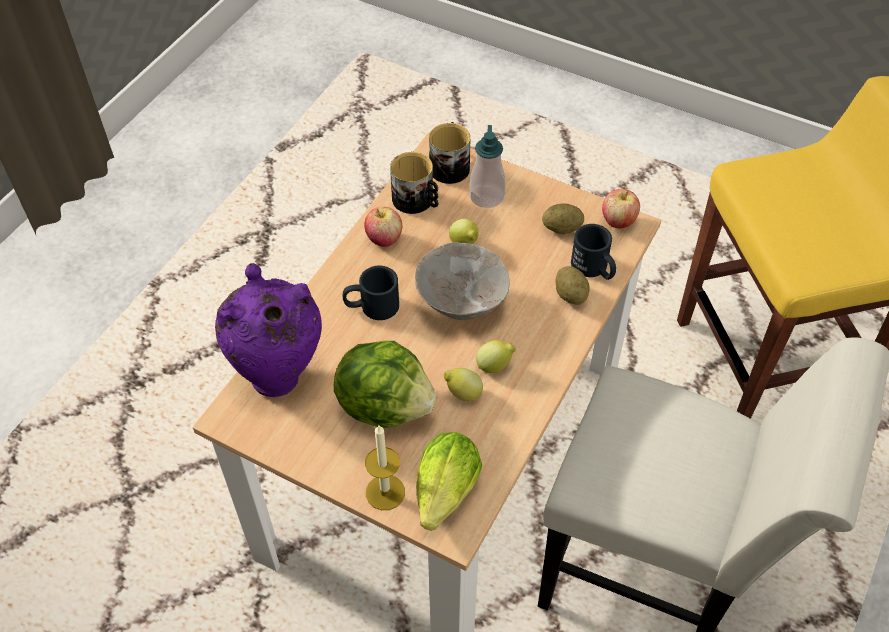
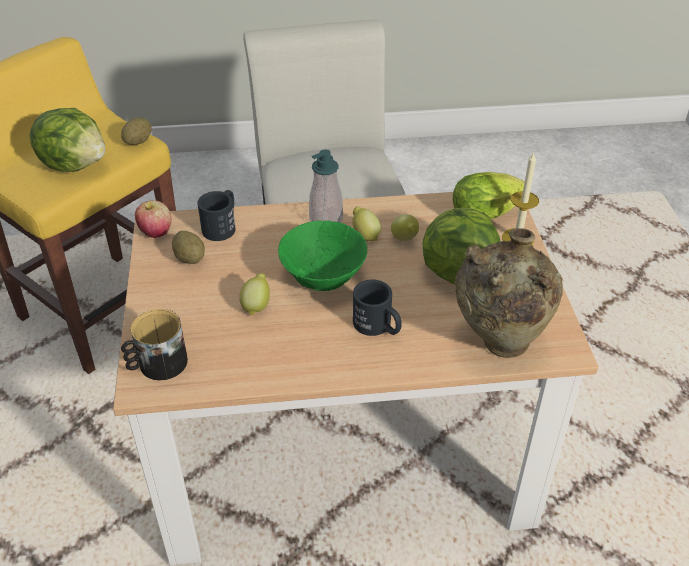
camera: 125 degrees left, 10 degrees down
(278, 373) = (498, 344): purple vase -> beige vase
(384, 239) = (295, 360): apple -> none
(417, 201) = (227, 363): mug -> none
(461, 302) = (322, 278): grey bowl -> green bowl
(486, 196) = (184, 319): soap dispenser -> soap dispenser (326, 219)
(570, 295) = (261, 227): potato -> potato (138, 142)
(790, 212) = (75, 164): none -> lettuce

